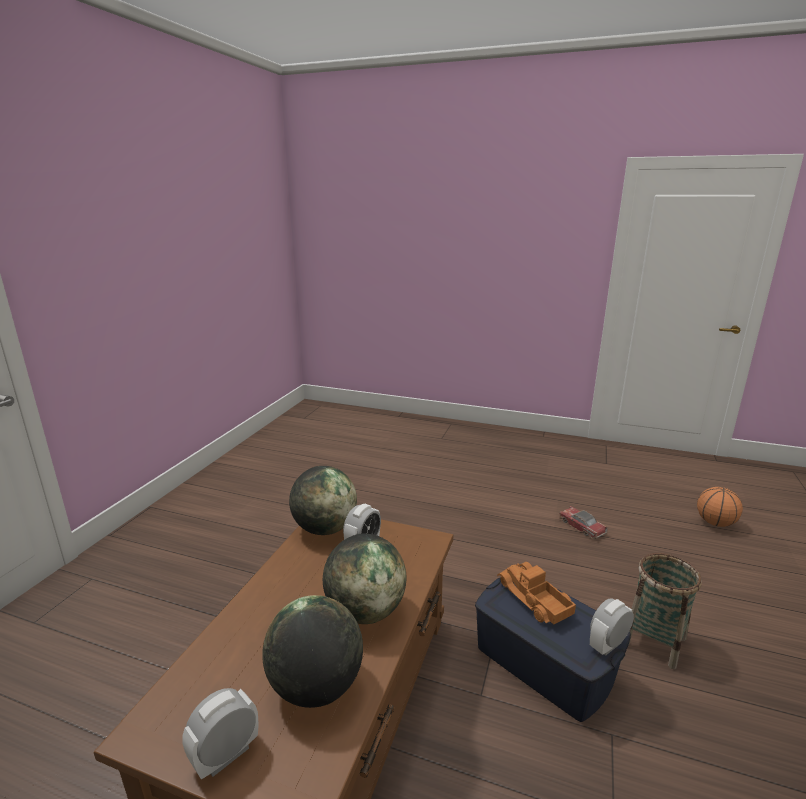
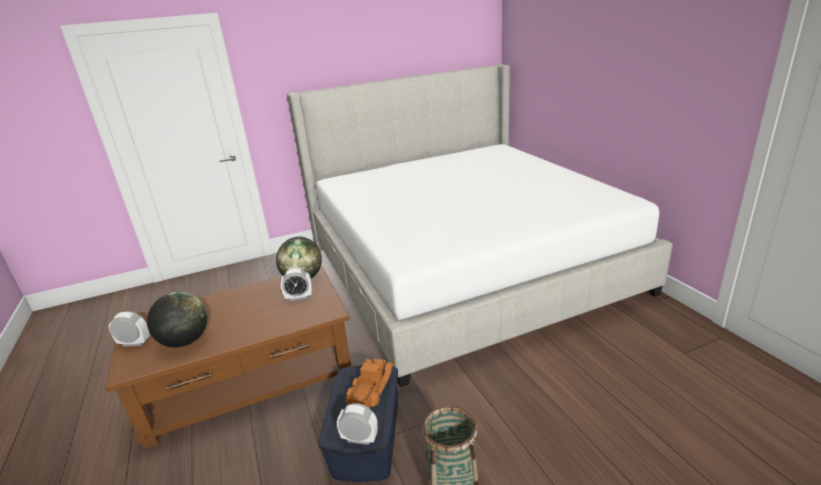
camera: 50 degrees right, 5 degrees up
(365, 611) = (247, 325): globe -> none
(369, 468) = (463, 266): none -> bed
(581, 527) = (548, 385): toy car -> none
(715, 523) = (704, 466): basketball -> none

